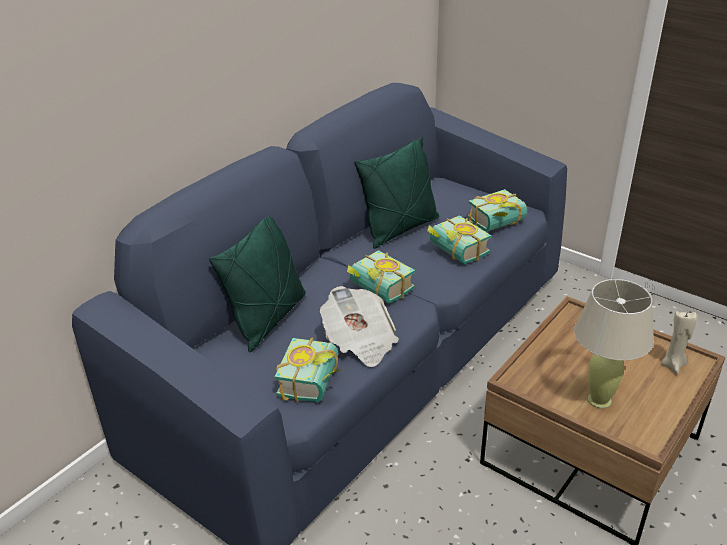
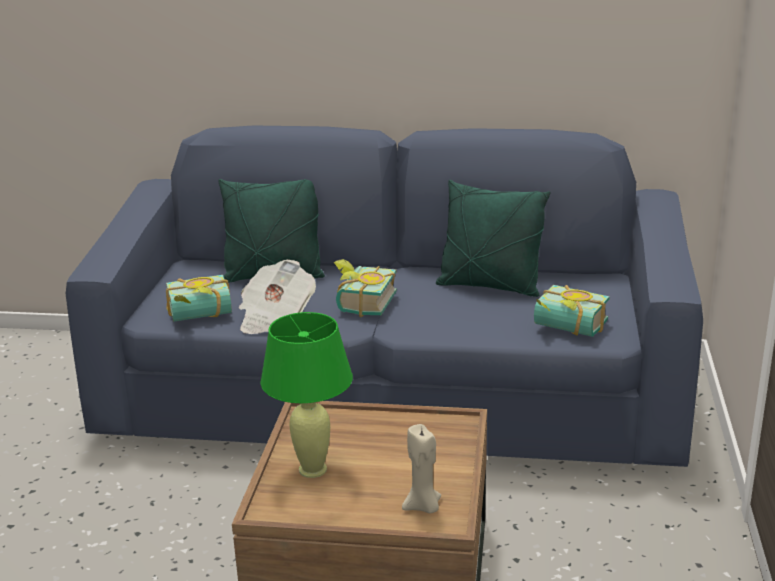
camera: 60 degrees right, 10 degrees down
(454, 253) = (476, 321): book -> none
(599, 400) = (313, 469): beige table lamp -> green table lamp

